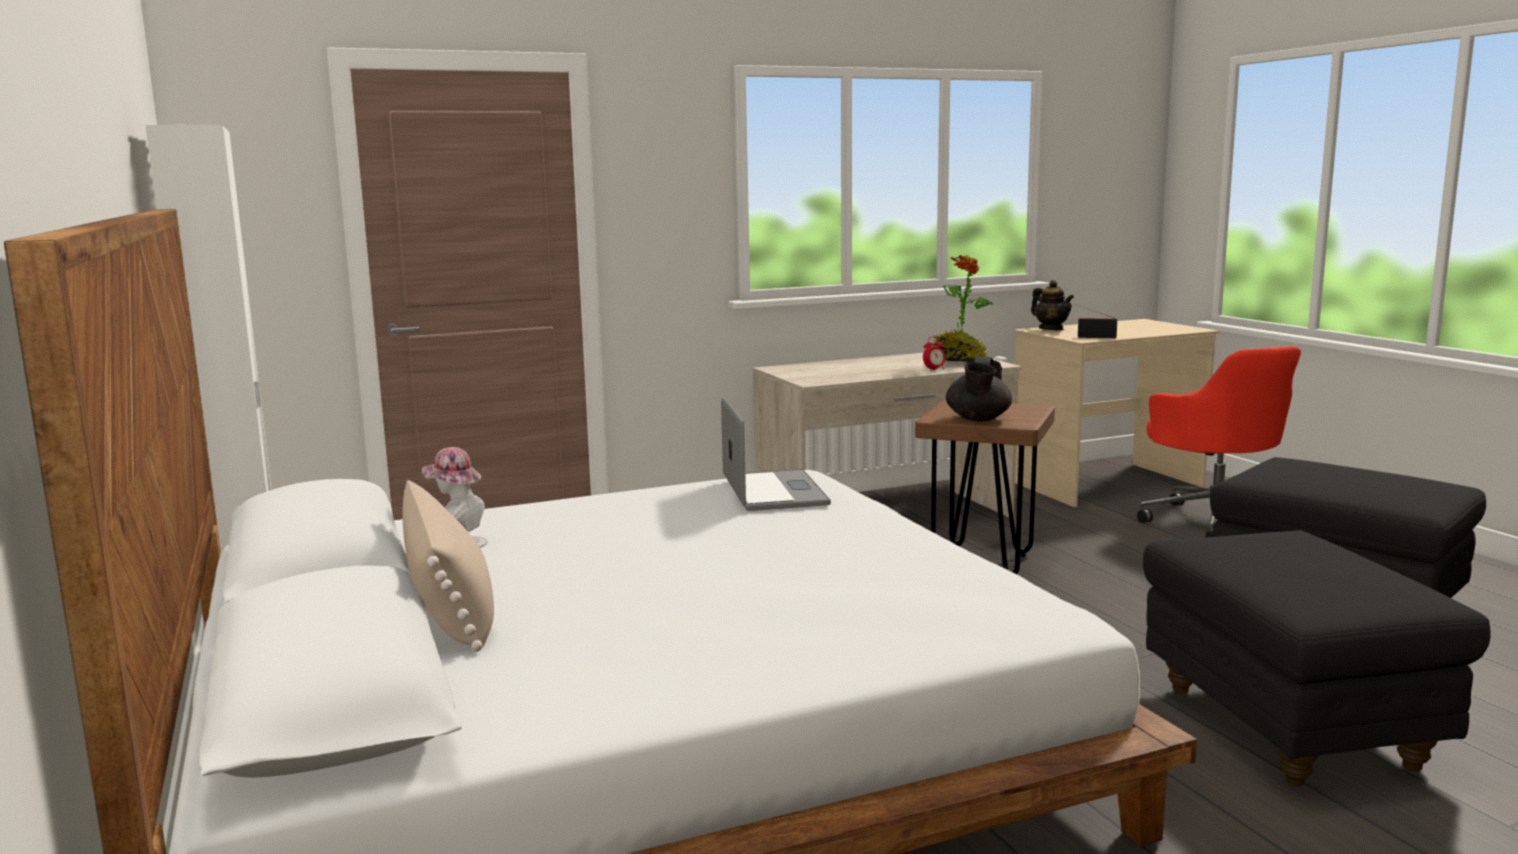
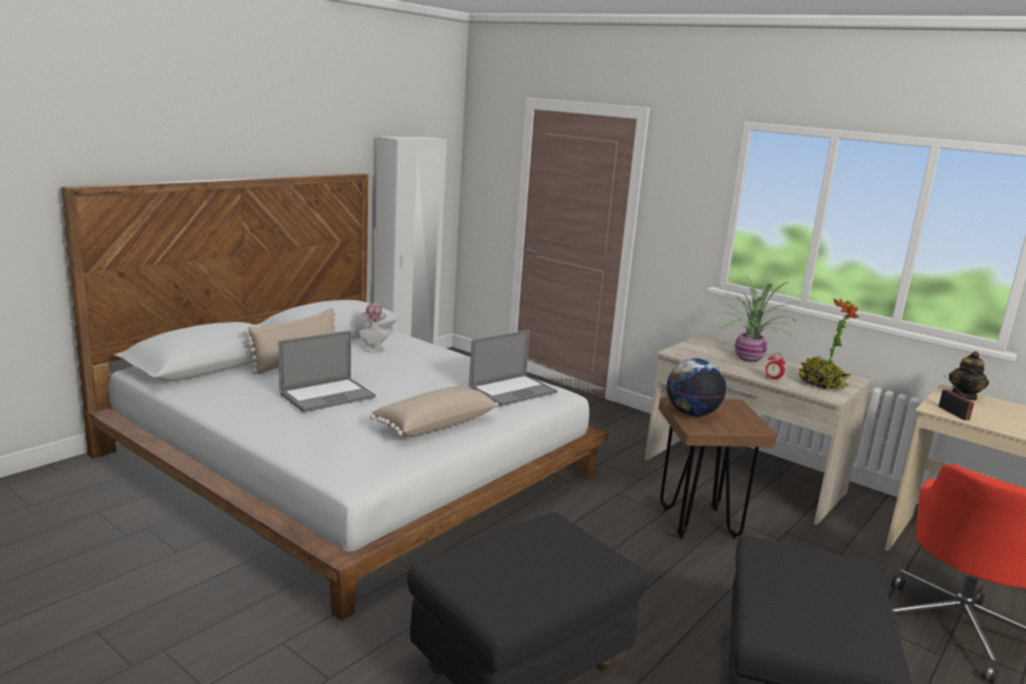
camera: 60 degrees right, 5 degrees up
(689, 596) = (327, 395): none -> laptop
(862, 366) = (749, 359): none -> potted plant
(869, 548) = (434, 424): none -> beige pillow
(978, 419) = (692, 413): black teapot -> globe

